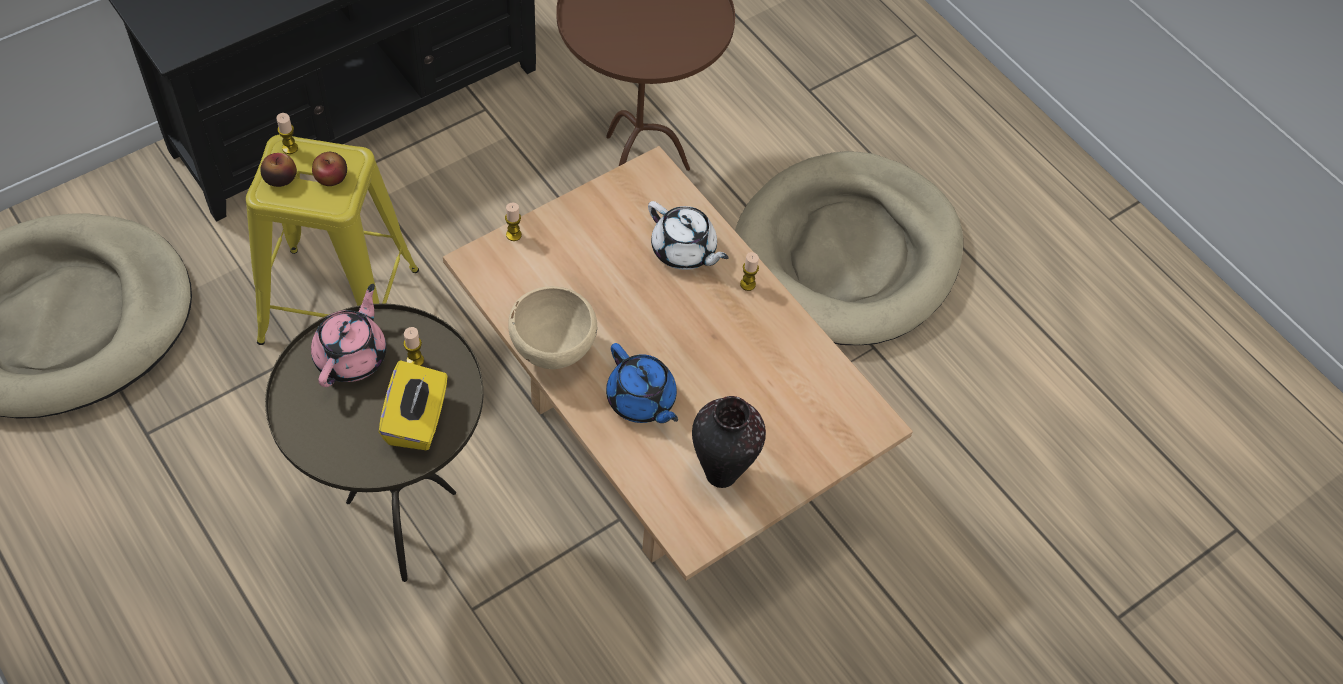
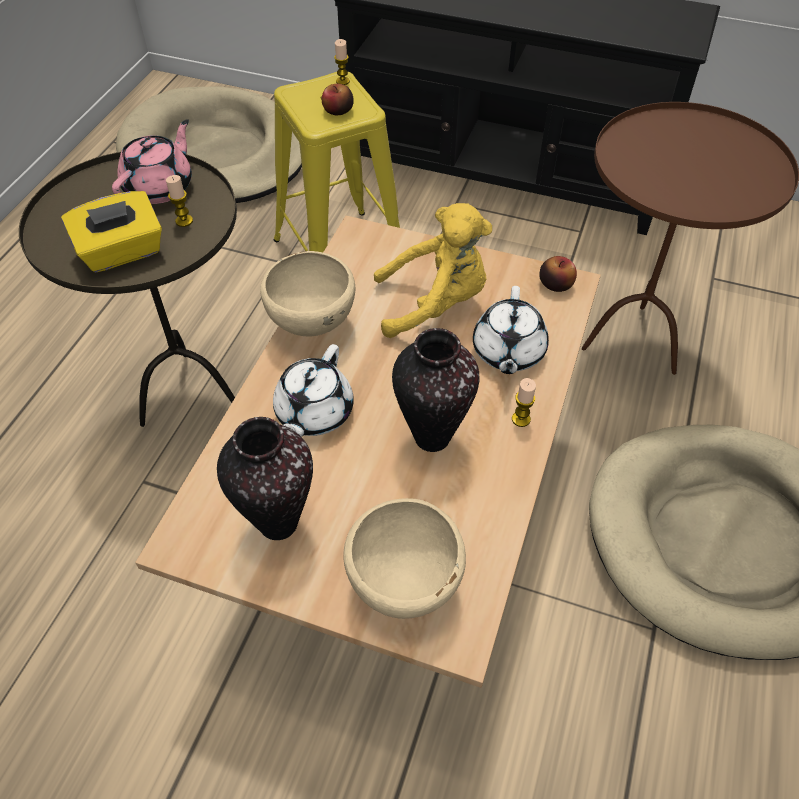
camera: 60 degrees right, 5 degrees down
(280, 178) = (311, 90): apple -> apple (555, 284)
(352, 355) = (160, 187): pink teapot -> pink teapot turned 45 degrees counterclockwise
(513, 235) = (407, 240): candle -> none
(599, 262) = (435, 304): none -> yellow plush toy
(641, 400) = (313, 413): blue teapot -> white teapot
(720, 343) = (432, 436): none -> vase
(823, 430) = (405, 586): none -> beige bowl

